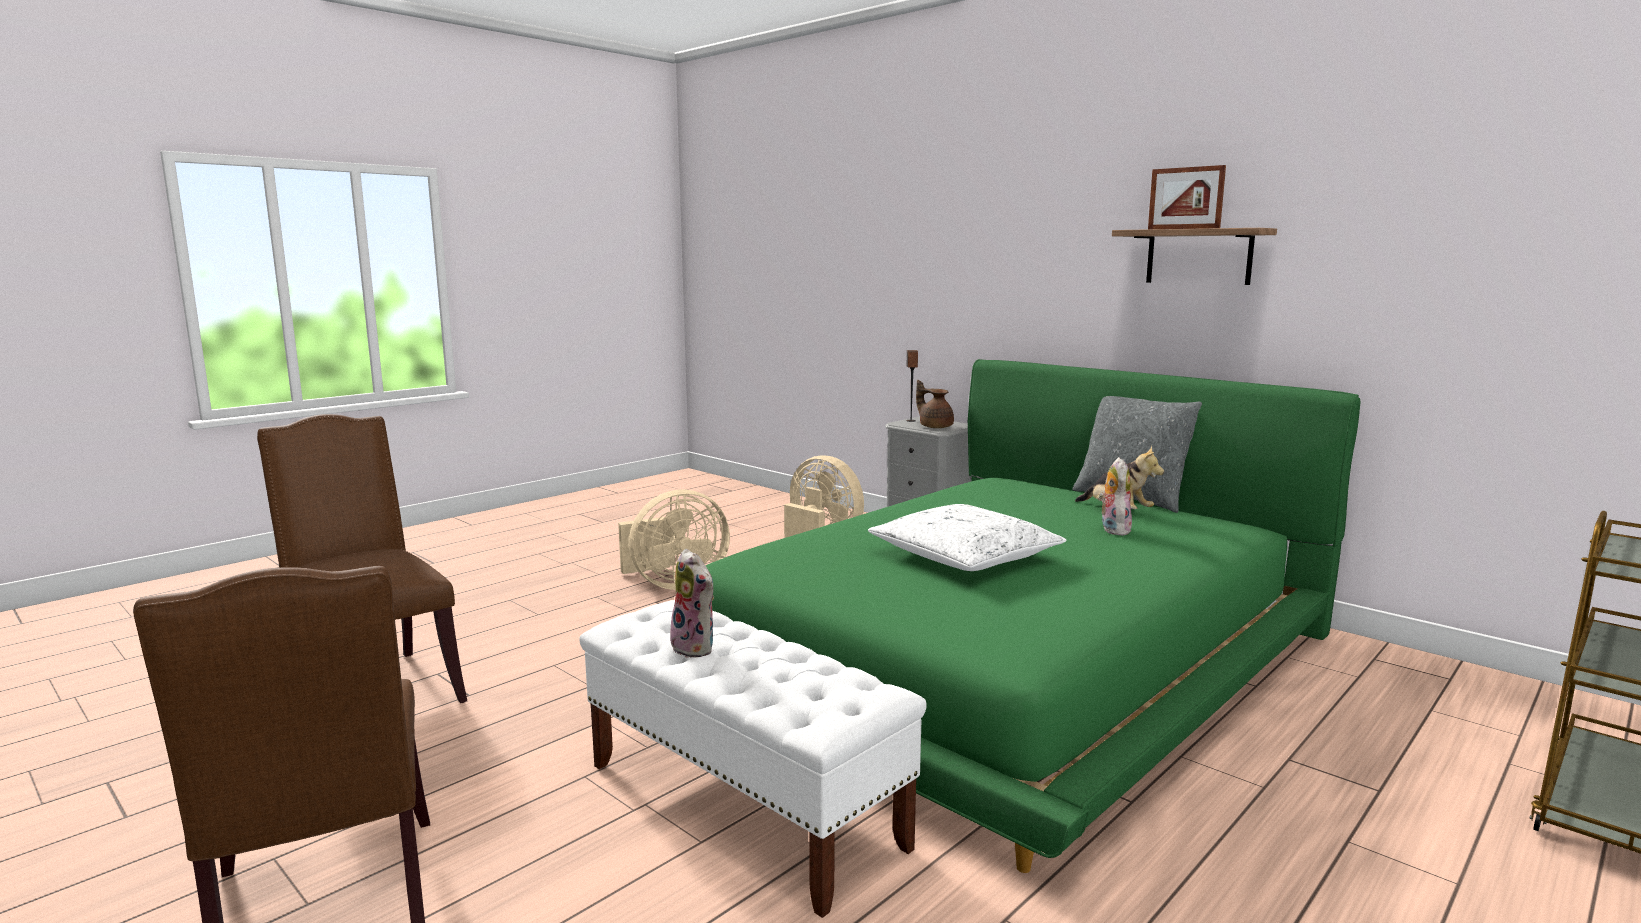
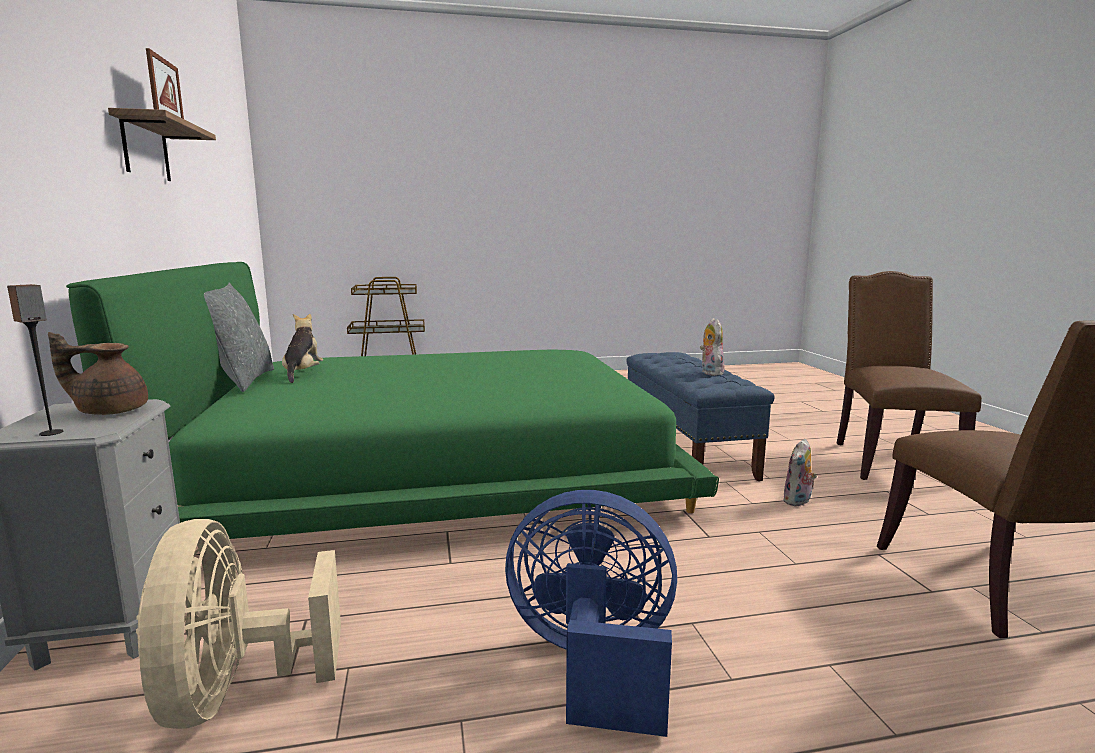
camera: 145 degrees left, 0 degrees up
(674, 584) = (592, 663): beige fan -> blue fan
(743, 805) = (686, 450): white bench -> blue bench
(935, 426) = (110, 411): brown teapot -> brown teapot turned 90 degrees clockwise
(964, 556) = (497, 369): white pillow -> none
(1113, 529) = (364, 365): plush toy -> plush toy (798, 501)

